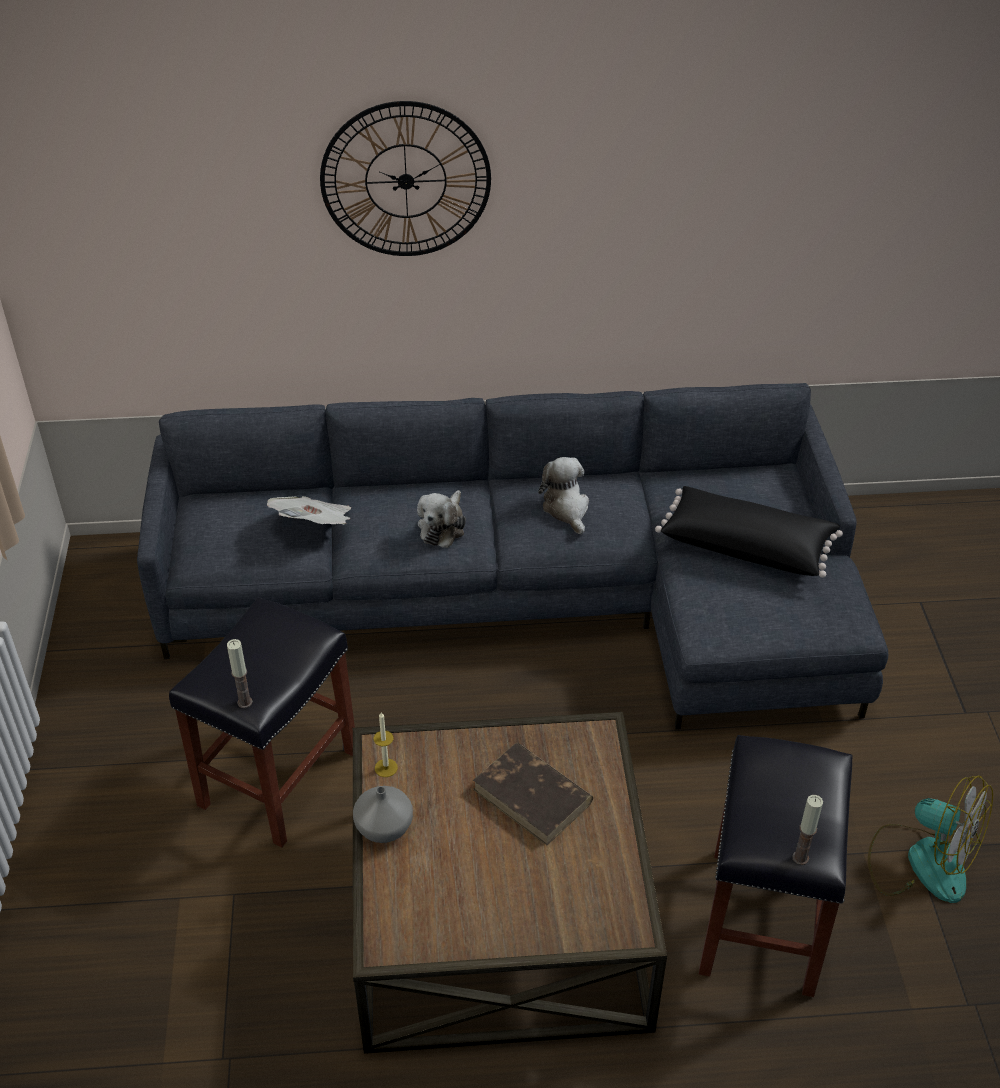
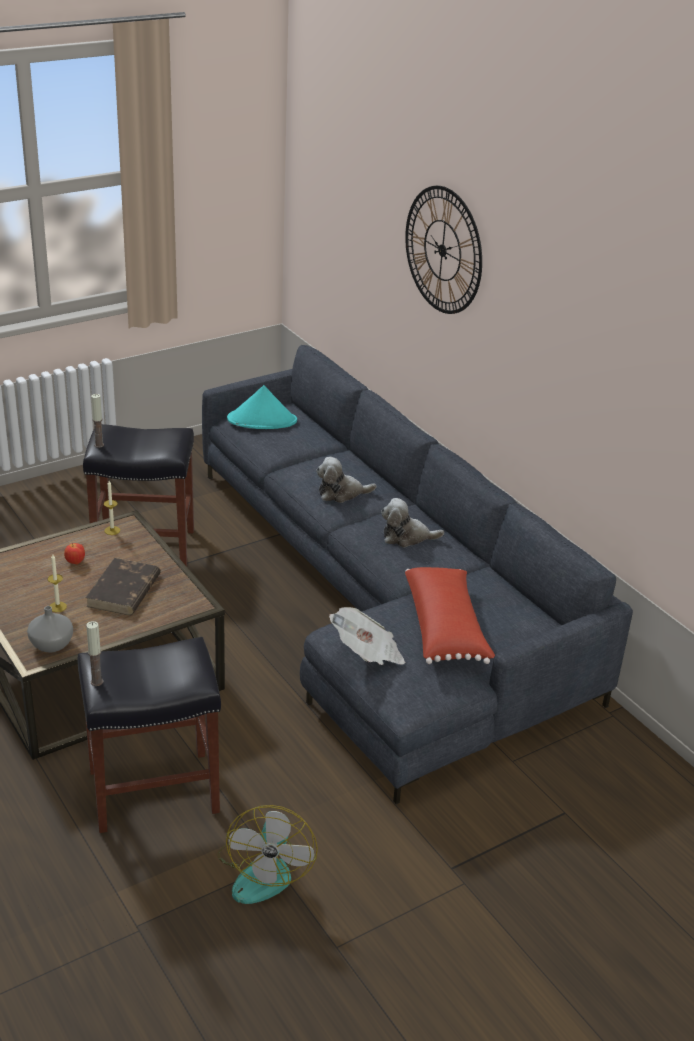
camera: 60 degrees right, 10 degrees down
(223, 535) = (262, 420): none -> turquoise hat
(315, 526) = (299, 448): newspaper -> newspaper (367, 654)
(385, 827) = (65, 542): grey vase -> grey vase (52, 645)
(438, 829) = (75, 562): none -> apple
(531, 876) = (58, 607): none -> candle
(566, 509) = (407, 537): plush toy -> plush toy turned 135 degrees counterclockwise
(746, 545) = (445, 628): black pillow -> red pillow

